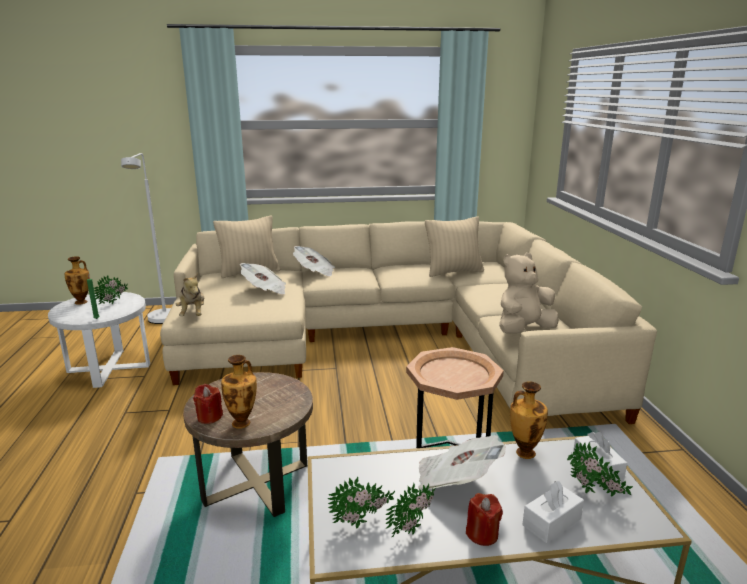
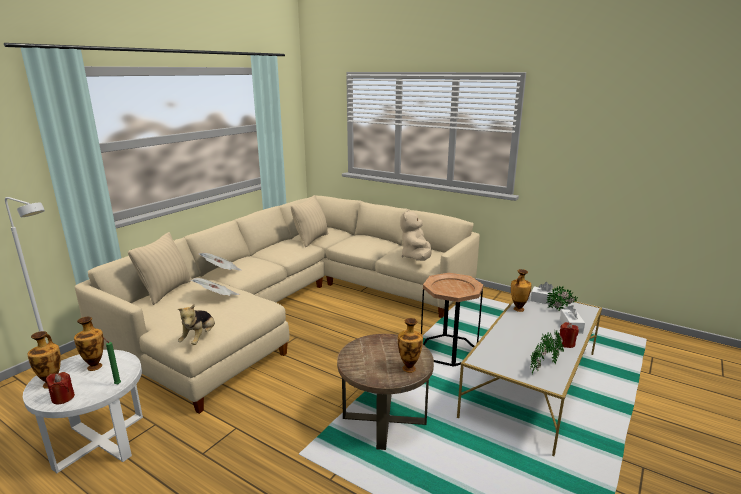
camera: 50 degrees left, 0 degrees up
(114, 303) = (95, 366): potted plant -> vase
(193, 314) = (199, 338): plush toy -> plush toy turned 75 degrees clockwise
(209, 417) = (386, 377): red candle -> red candle (63, 398)
(456, 480) = (523, 333): newspaper -> none

